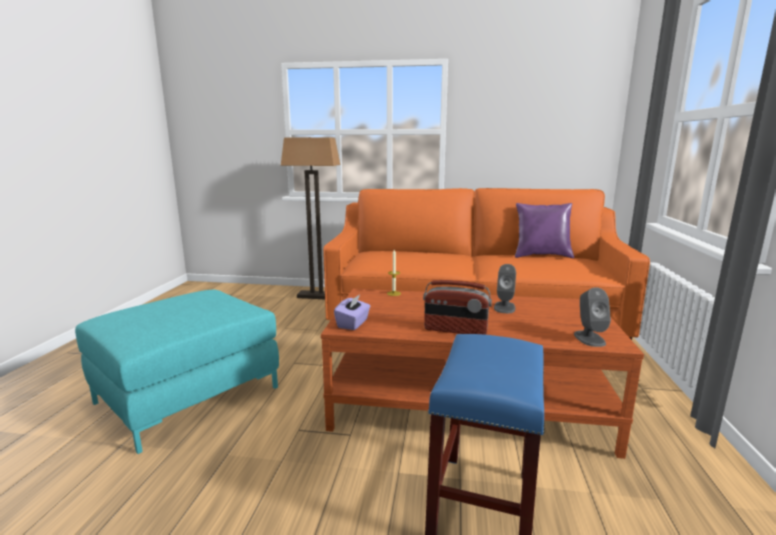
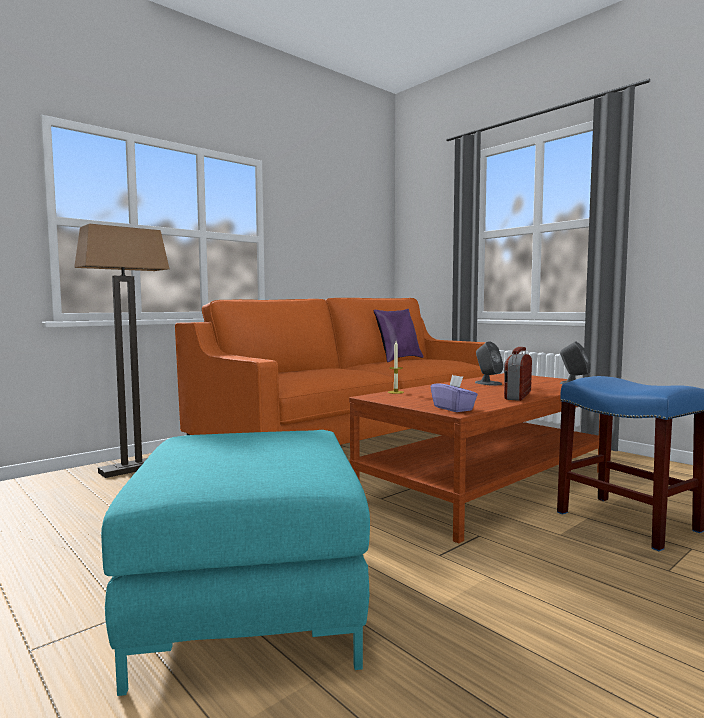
camera: 50 degrees left, 10 degrees down
(455, 330) = (517, 396): radio -> radio turned 150 degrees clockwise

